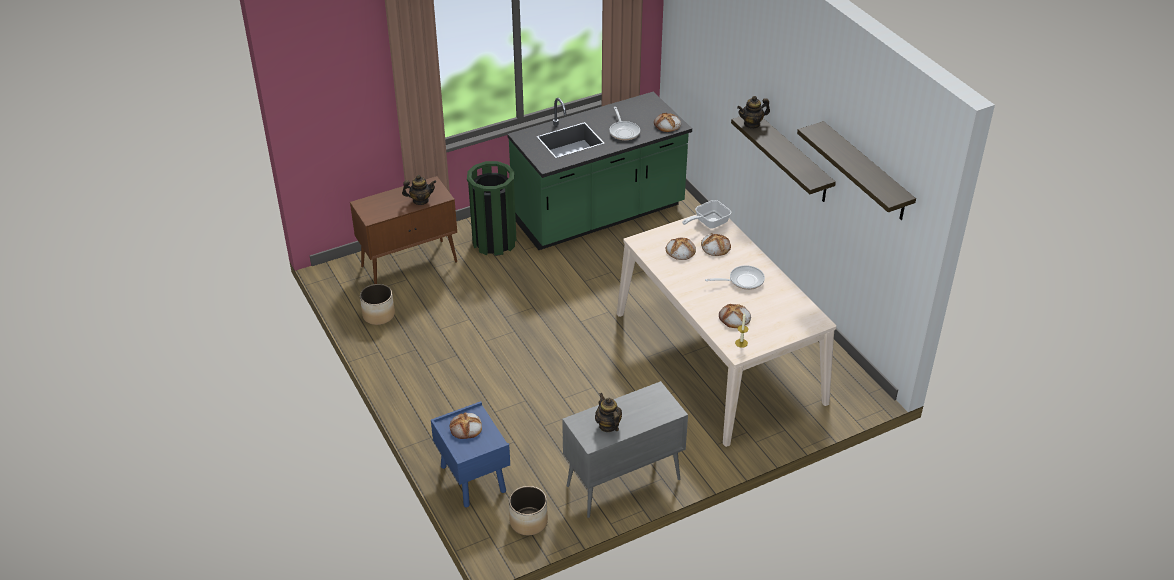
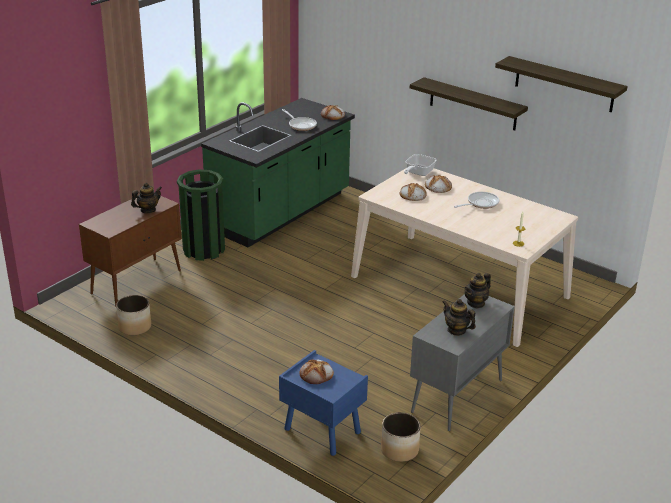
camera: 25 degrees left, 10 degrees down
(734, 318) = (497, 229): bread -> none
(752, 124) = (429, 84): teapot -> teapot (476, 303)

